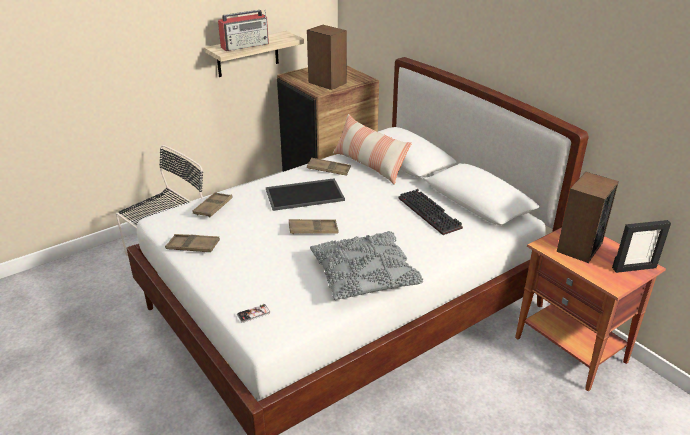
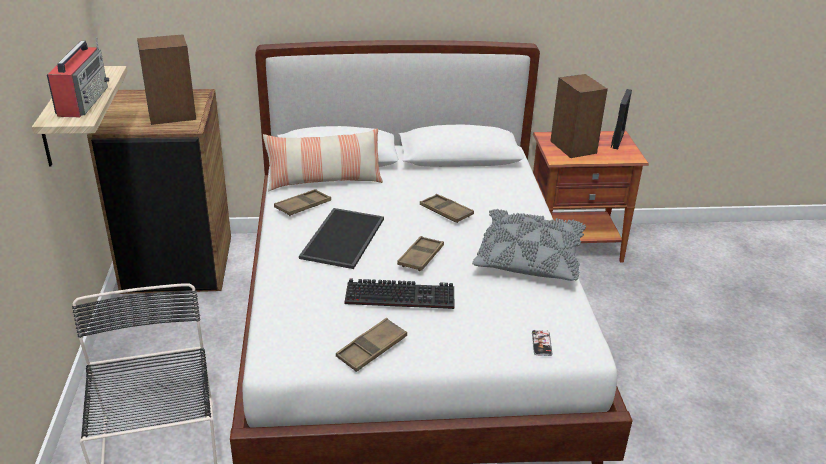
camera: 60 degrees left, 0 degrees up
(213, 207) = (300, 307): brown tray -> brown tray (446, 212)
(431, 213) = (457, 185): keyboard -> keyboard (402, 295)

